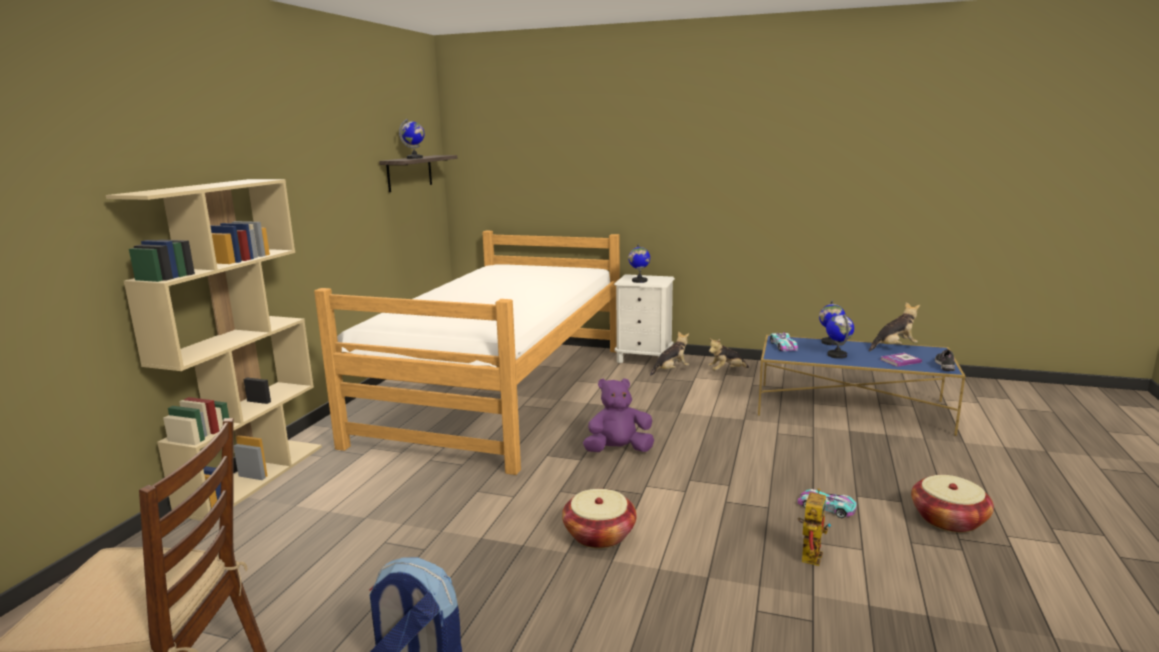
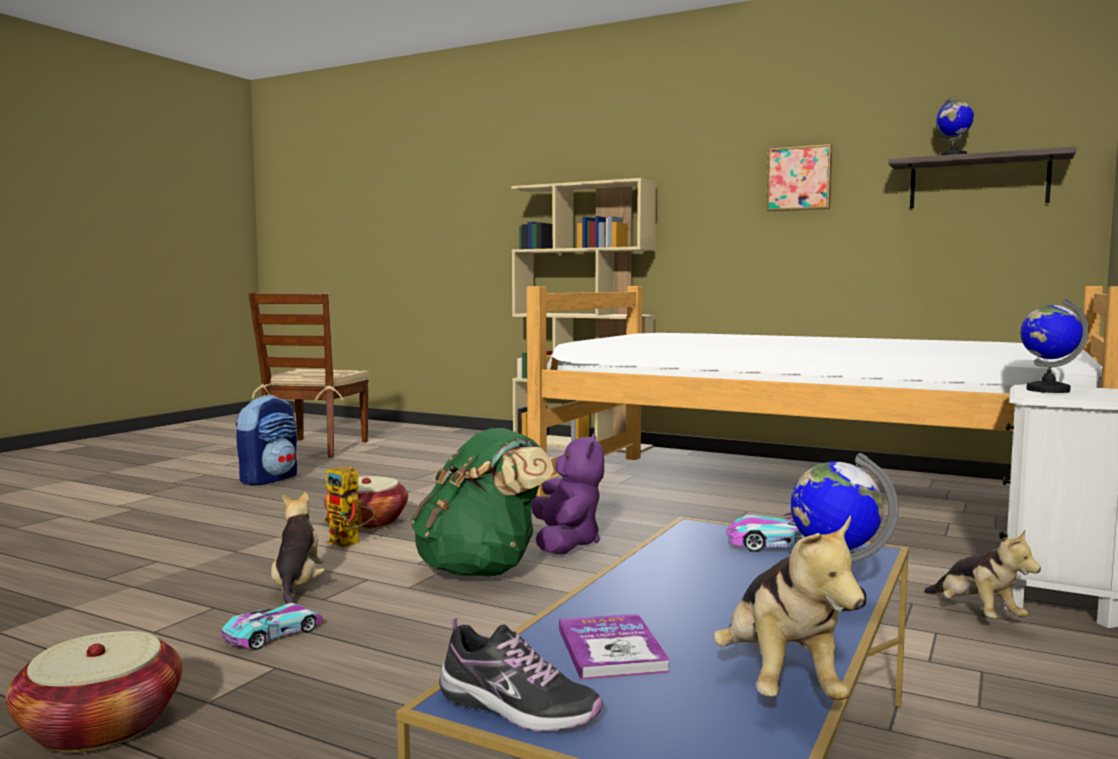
camera: 100 degrees right, 10 degrees down
(338, 172) = (799, 178): none -> picture
(683, 468) = (481, 569): none -> green backpack
(726, 371) = (1011, 676): plush toy -> plush toy (297, 587)
(810, 553) = (196, 600): toy robot -> toy robot (350, 543)
(837, 355) = (695, 583): globe -> none

